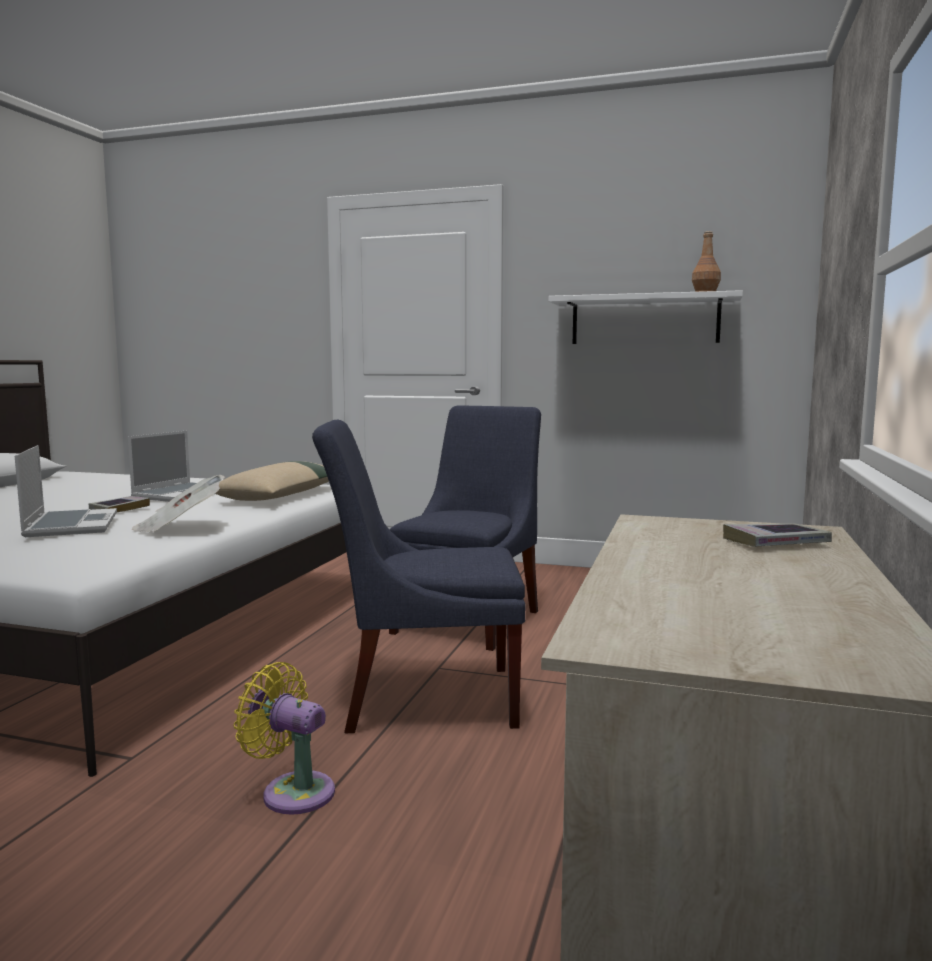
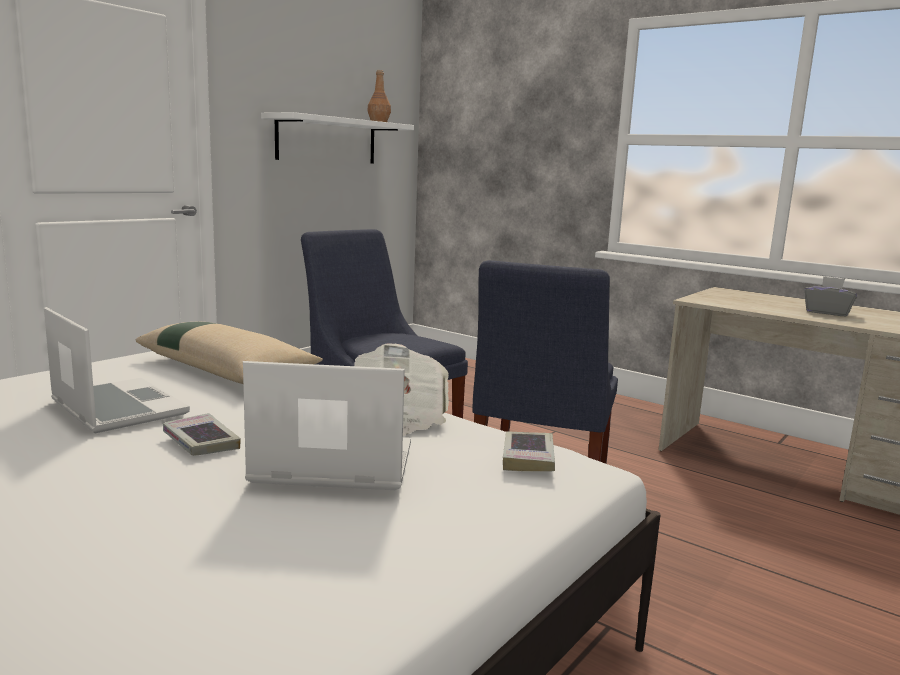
camera: 70 degrees left, 5 degrees up
(292, 791) = (682, 554): yellow fan -> none
(713, 574) = (827, 312): none -> grey tissue box
(775, 543) = (757, 297): book -> book (528, 457)

